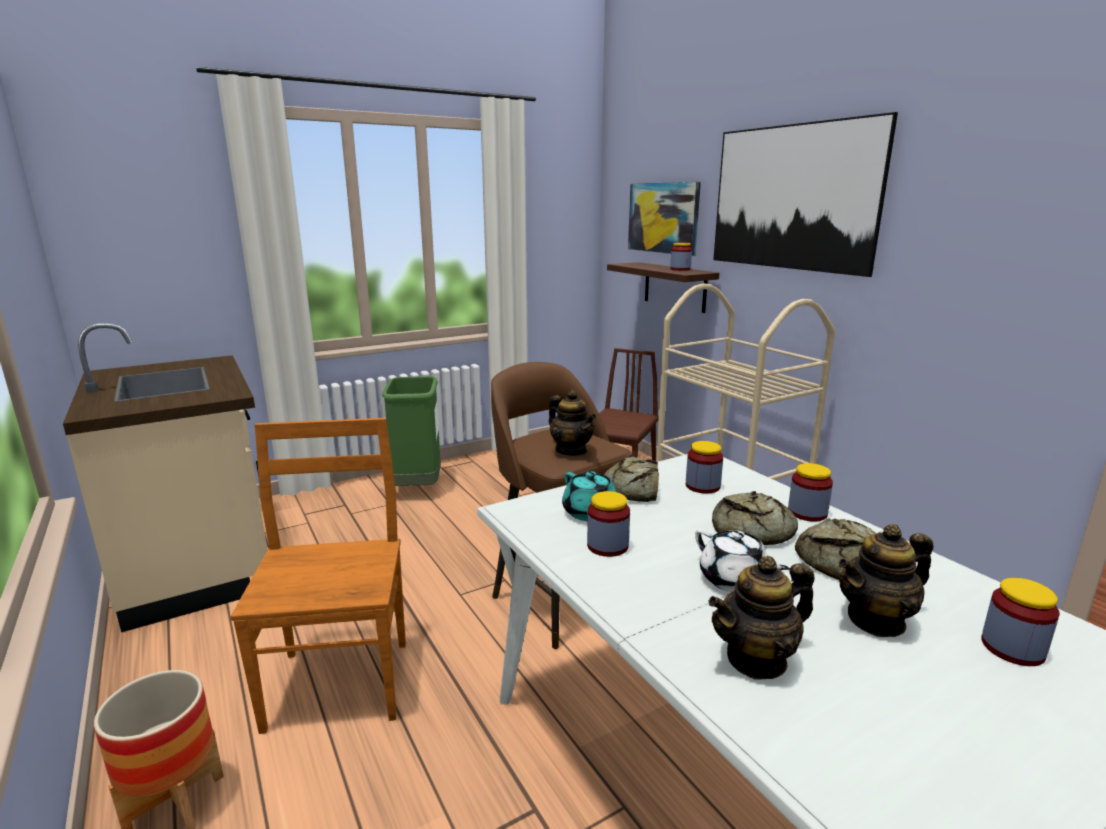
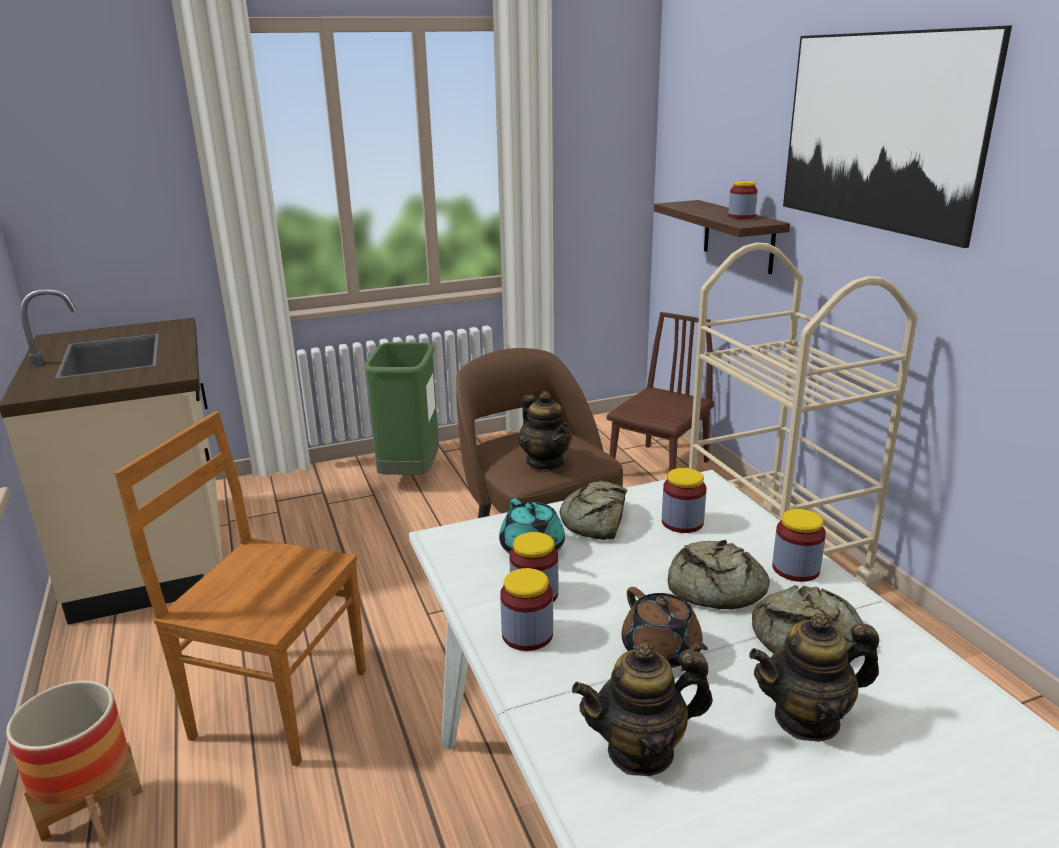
camera: 10 degrees right, 5 degrees up
(340, 681) = (276, 702): brown chair -> brown chair turned 75 degrees counterclockwise
(663, 218) = (728, 144): picture -> none
(734, 580) = (661, 652): white teapot -> brown teapot
(1012, 648) = (957, 772): jar -> jar (527, 634)

